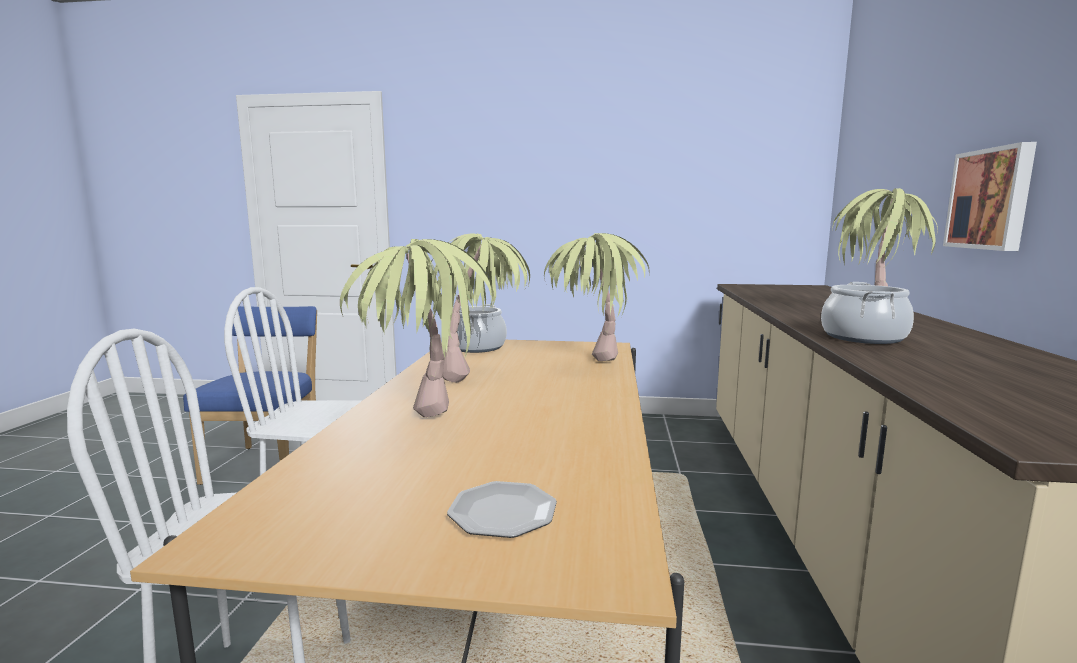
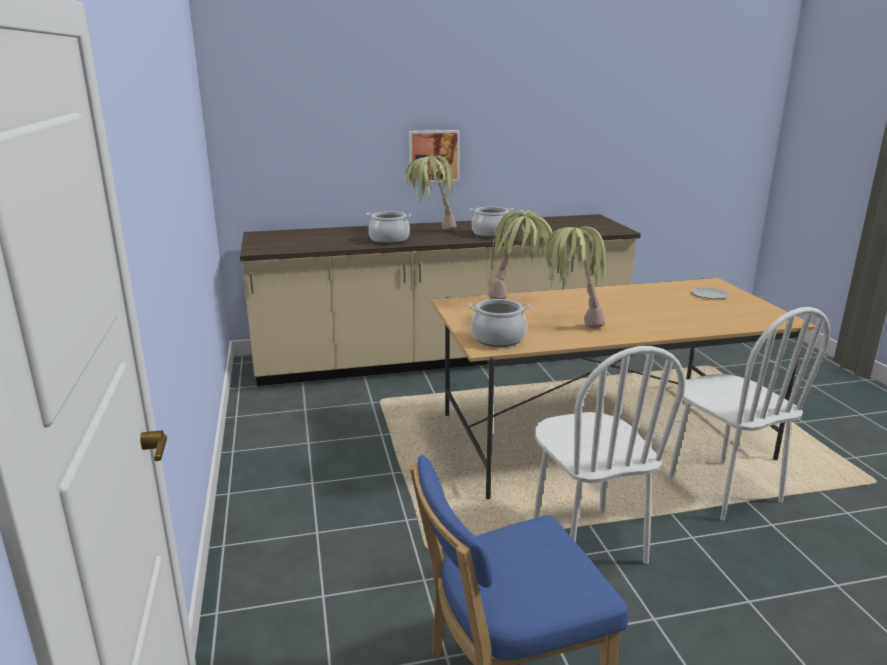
camera: 110 degrees left, 10 degrees up
(422, 430) = (673, 317): potted plant -> none
(794, 306) = (389, 240): none -> cooking pot

